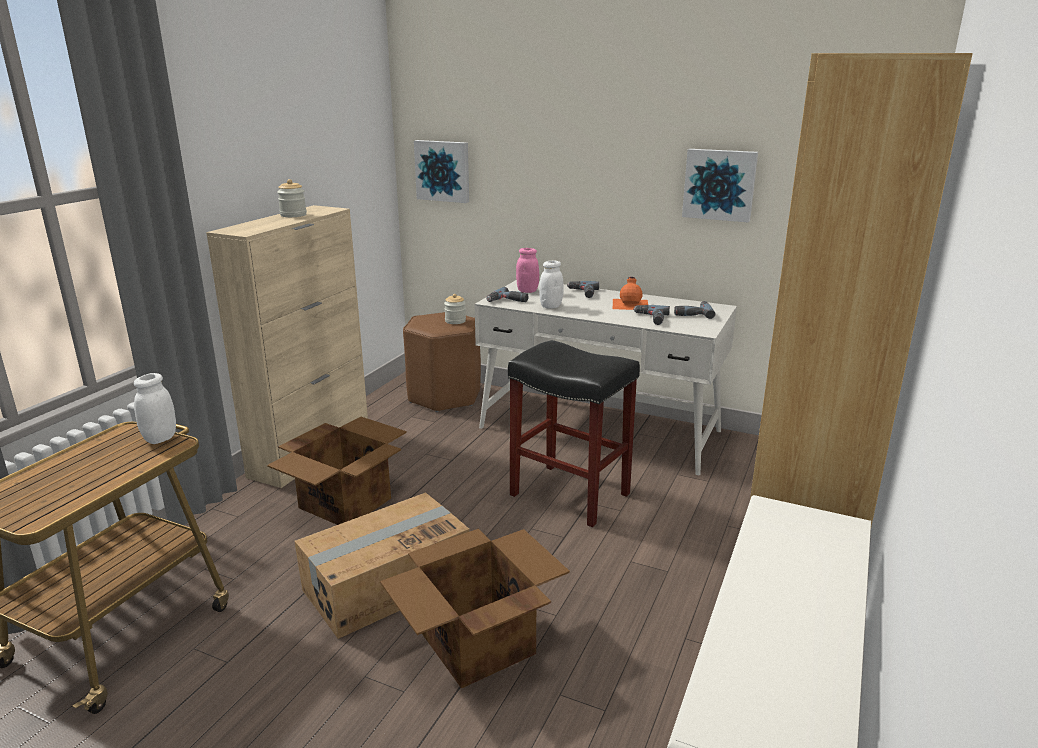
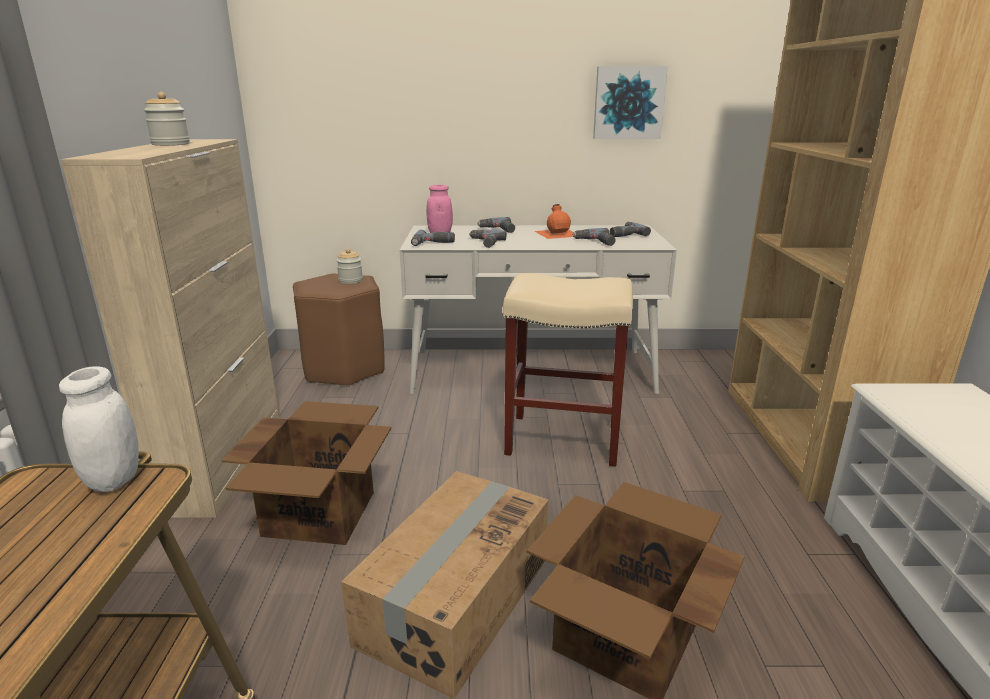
camera: 25 degrees left, 0 degrees up
(443, 171) = (309, 108): picture -> none
(550, 306) = (484, 243): white jar -> power drill
(568, 494) = (561, 439): black stool -> beige stool

